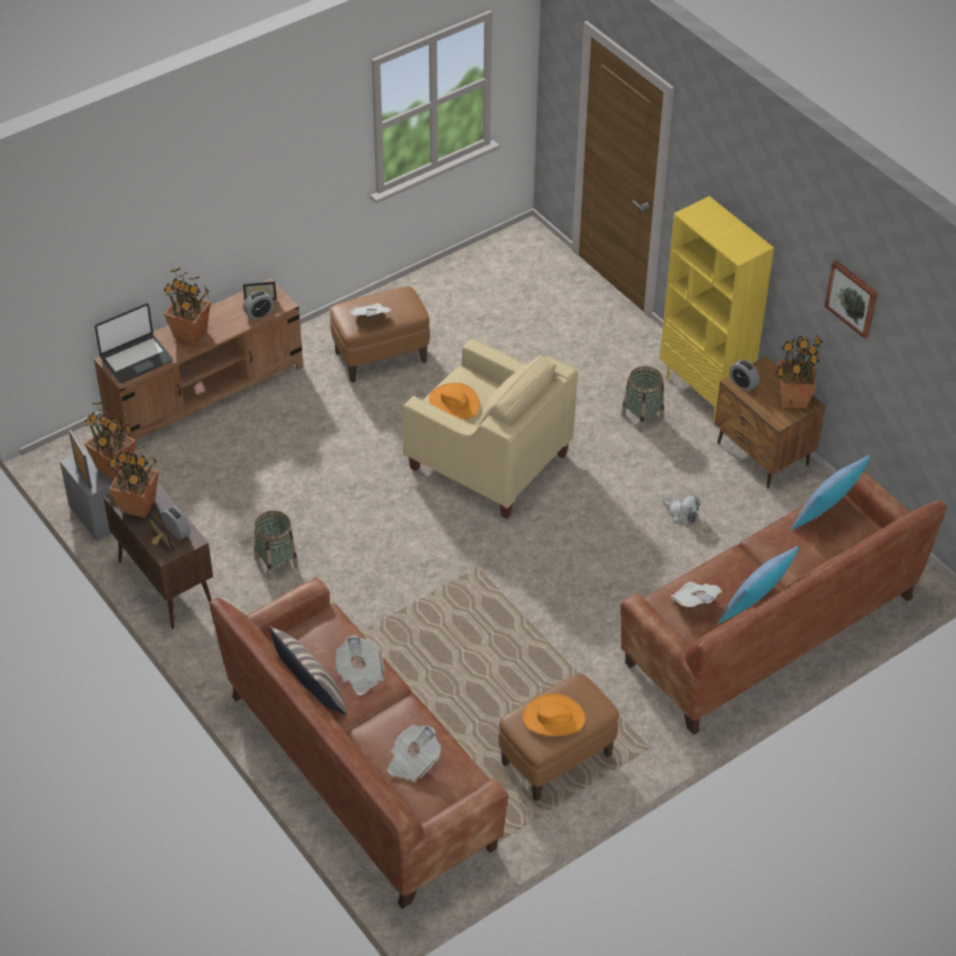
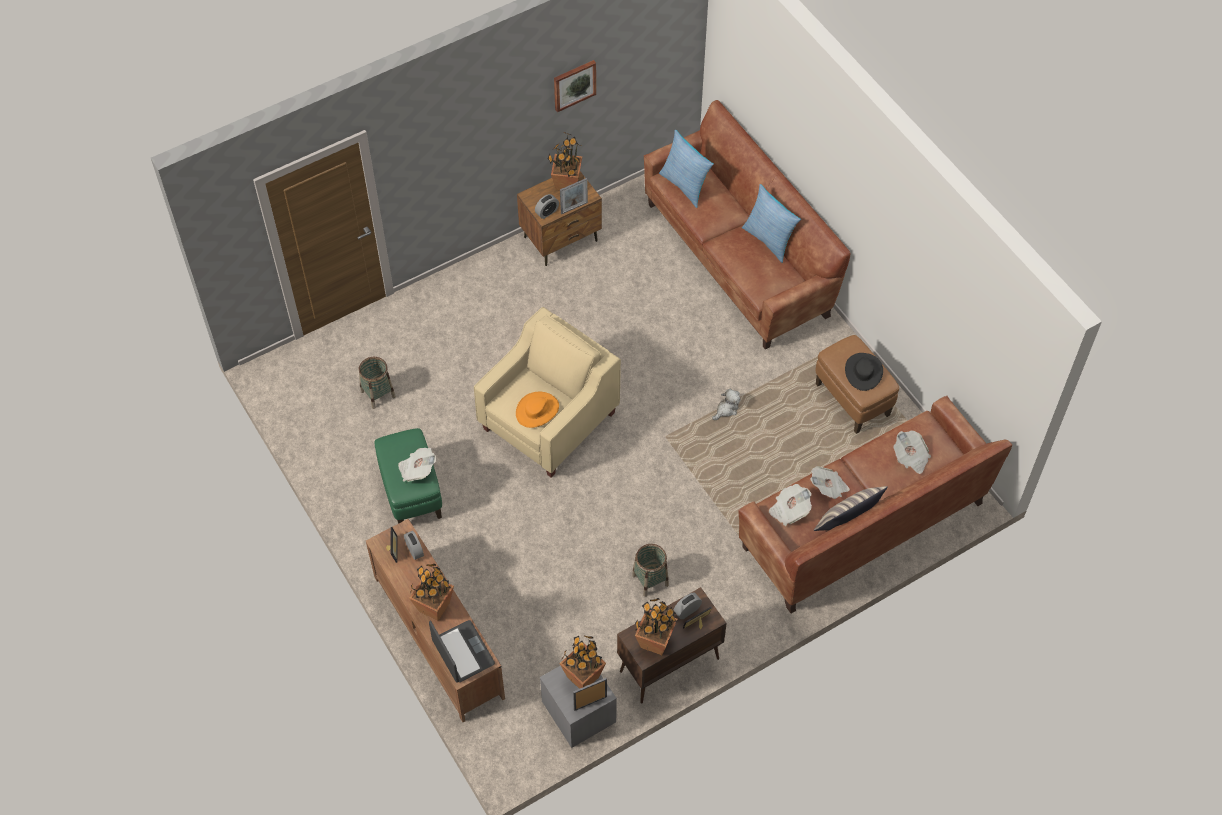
camera: 85 degrees left, 10 degrees up
(381, 357) = (411, 493): brown ottoman -> green ottoman
(553, 718) = (863, 372): orange hat -> black hat
(642, 417) = (510, 311): basket -> basket (378, 394)
(681, 514) = (619, 298): plush toy -> plush toy (726, 409)
(694, 602) = (764, 272): newspaper -> newspaper (789, 510)
(704, 392) = (487, 267): yellow bookcase -> none
(756, 407) = (574, 208): none -> picture frame

